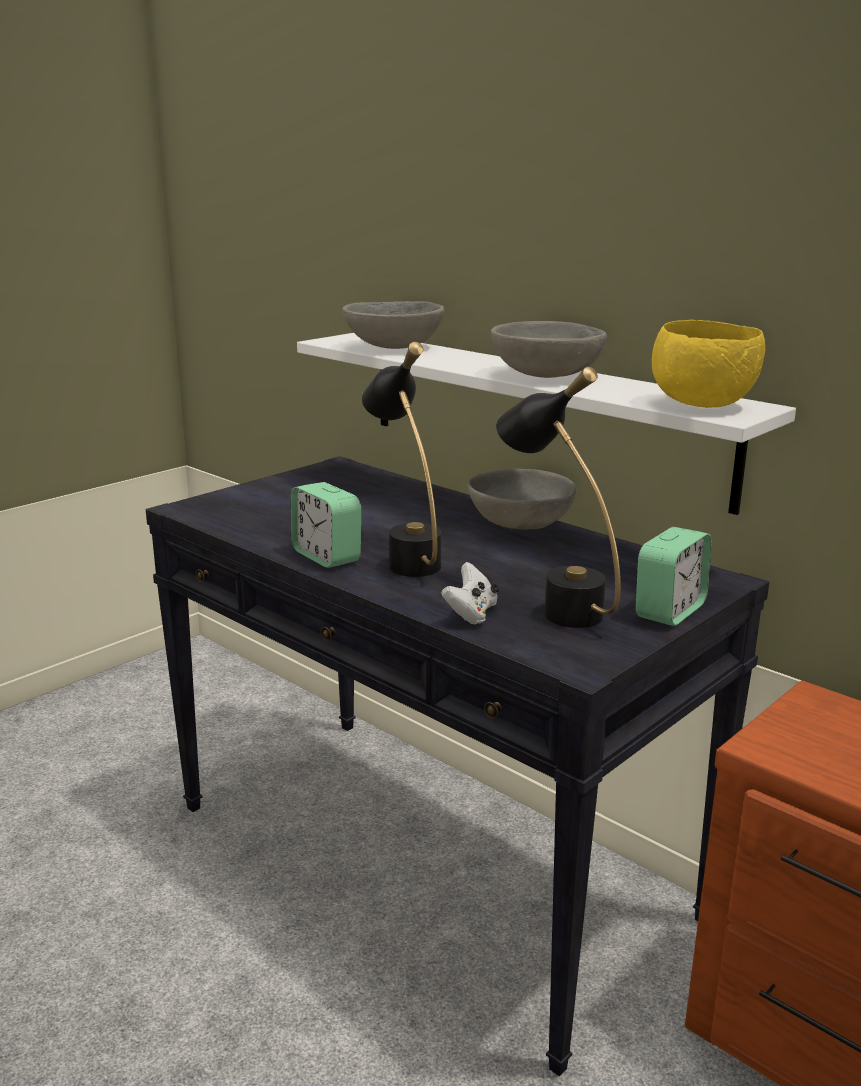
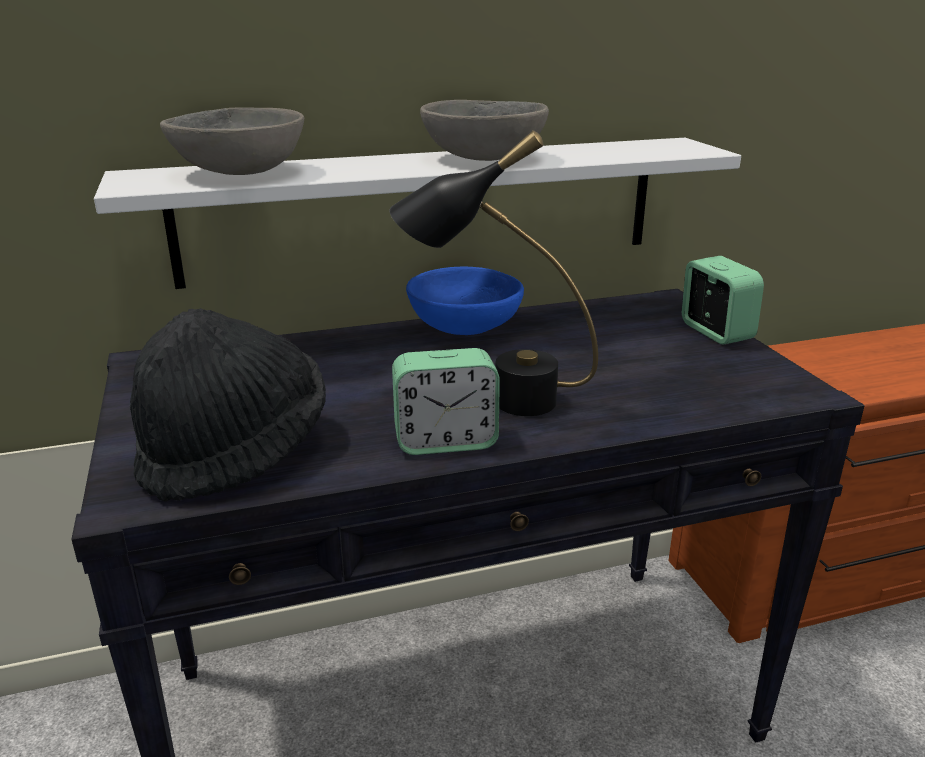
camera: 60 degrees left, 5 degrees up
(255, 513) = (236, 452): none -> black hat
(471, 614) = (670, 407): white game controller -> none
(520, 524) = (466, 328): grey bowl -> blue bowl
(555, 604) = (672, 366): black table lamp -> none
(704, 405) = (658, 148): yellow bowl -> none

